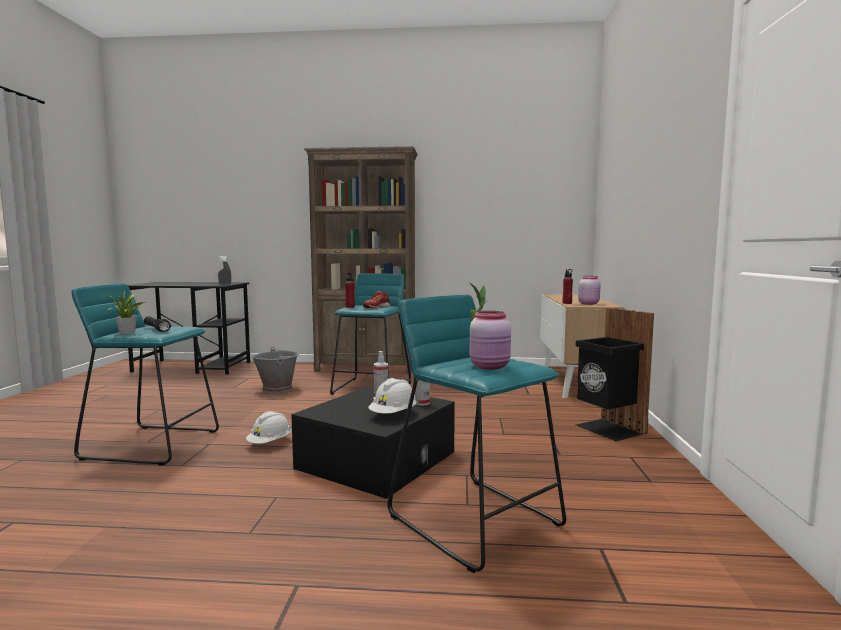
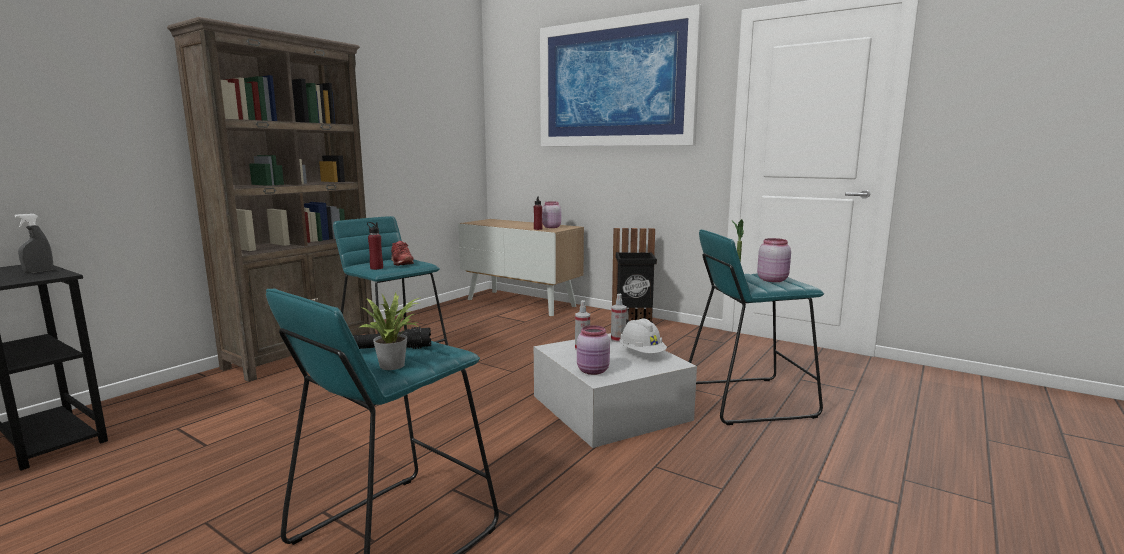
camera: 60 degrees left, 5 degrees up
(270, 443) = (503, 450): white hard hat -> none
(277, 389) = (287, 416): grey bucket -> none
(329, 408) = (593, 371): none -> pink jar
(376, 460) = (610, 407): black storage box -> white storage box
(651, 135) = (614, 83): none -> picture

